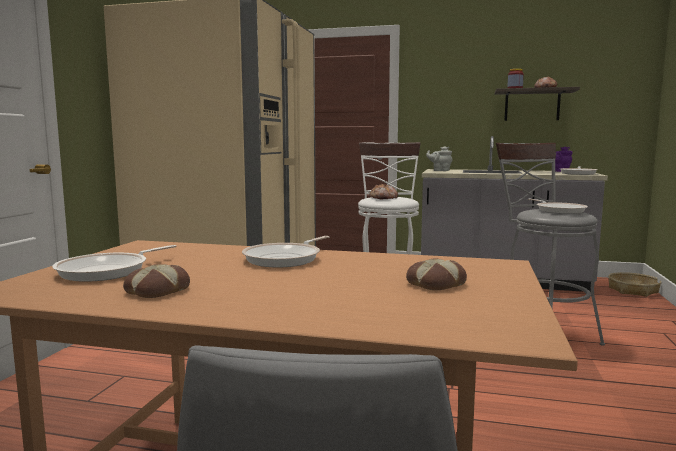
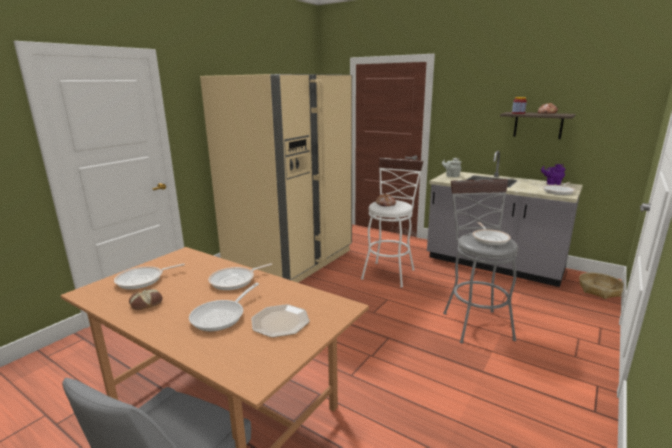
camera: 20 degrees right, 10 degrees up
(329, 288) = (222, 316): none -> frying pan
(435, 283) = (279, 321): bread -> plate

